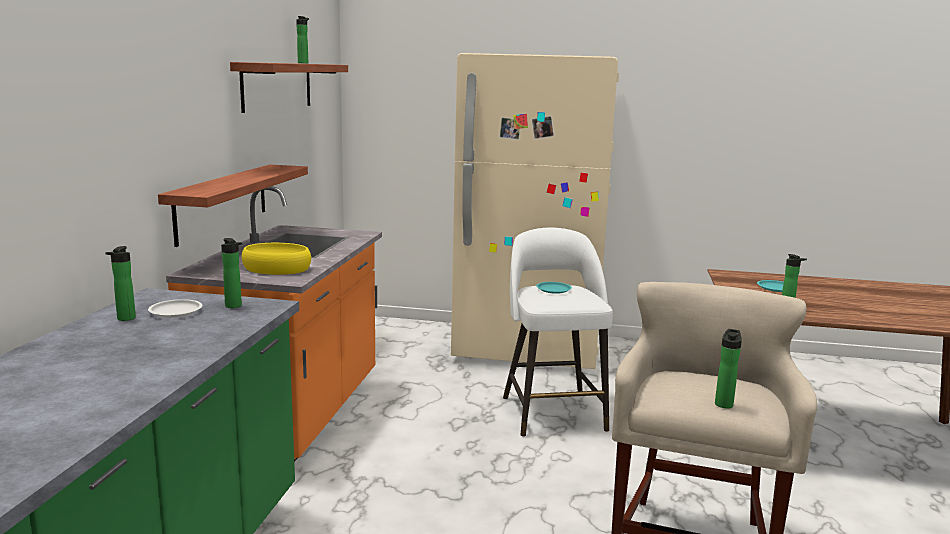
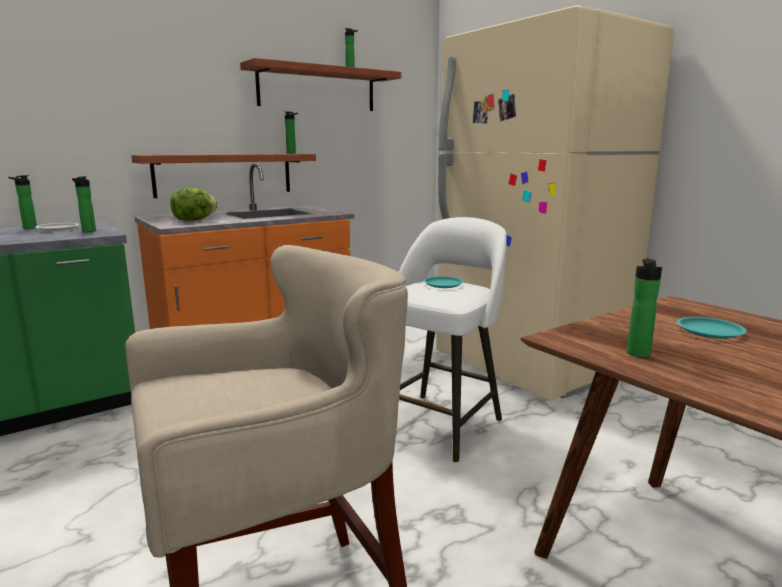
camera: 45 degrees right, 0 degrees up
(276, 268) = (194, 220): yellow bowl -> lettuce
(724, 403) = (190, 410): bottle -> bottle (292, 153)

